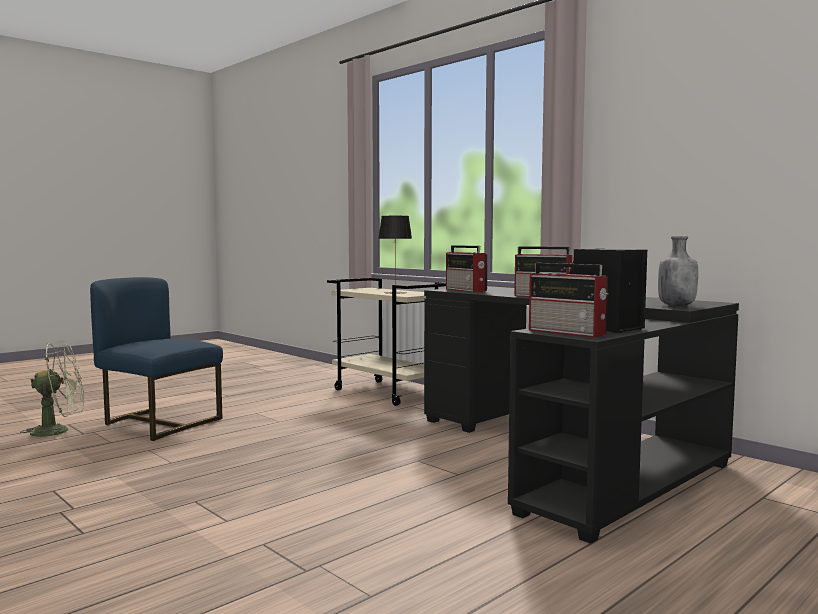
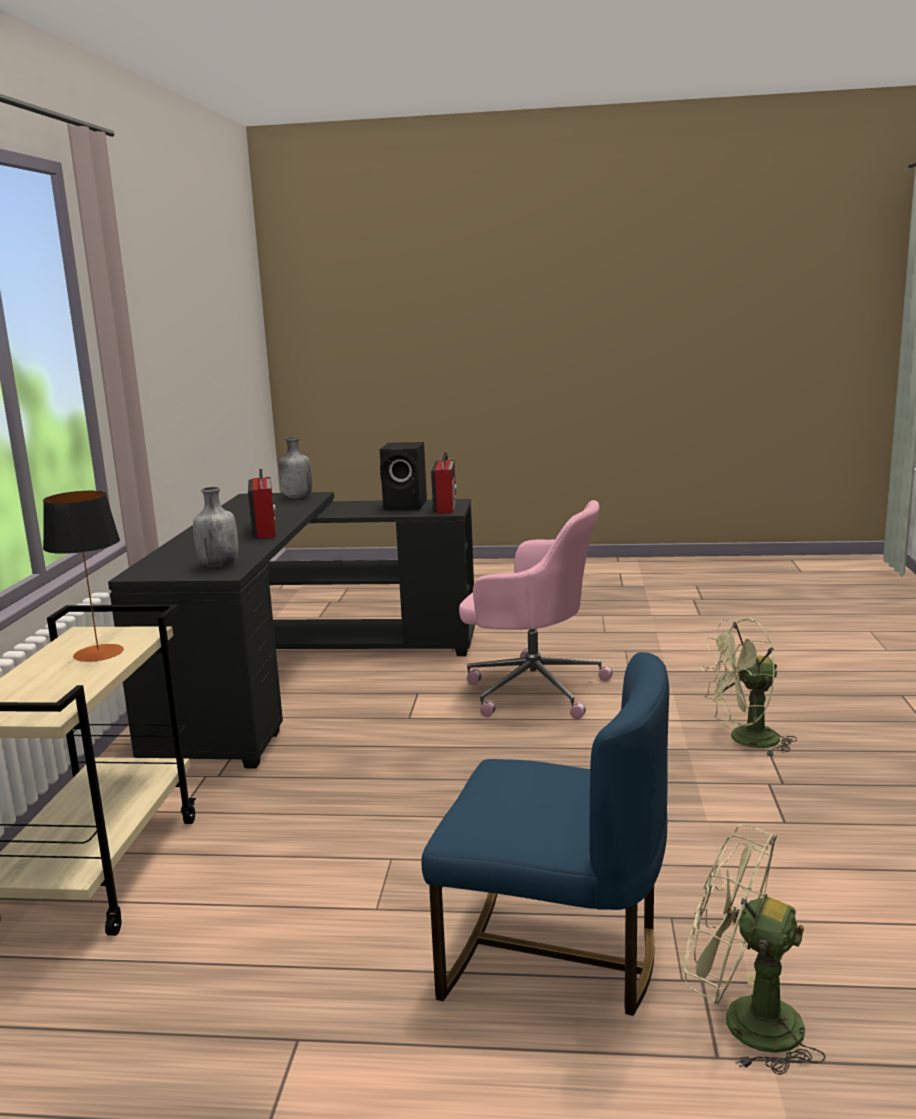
camera: 130 degrees left, 10 degrees up
(111, 533) = (745, 741): none -> green fan
(158, 423) = (553, 956): blue chair -> blue chair turned 60 degrees counterclockwise
(379, 509) = (532, 688): none -> pink office chair
(466, 290) = (218, 565): radio -> grey bottle

